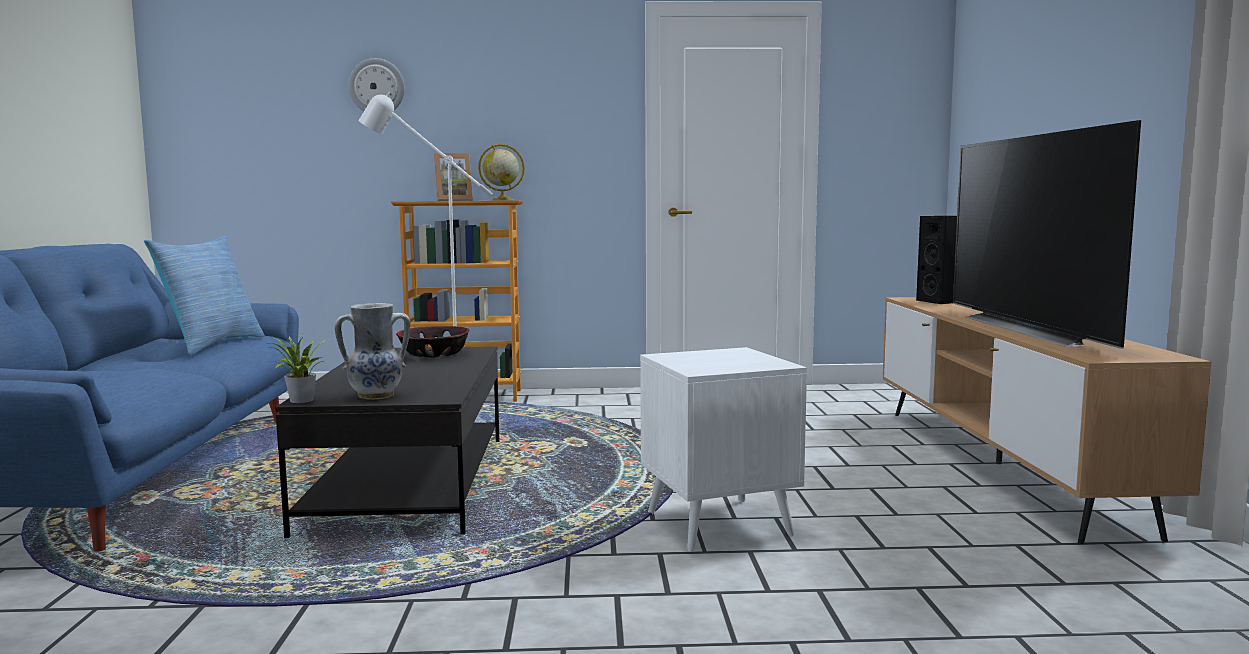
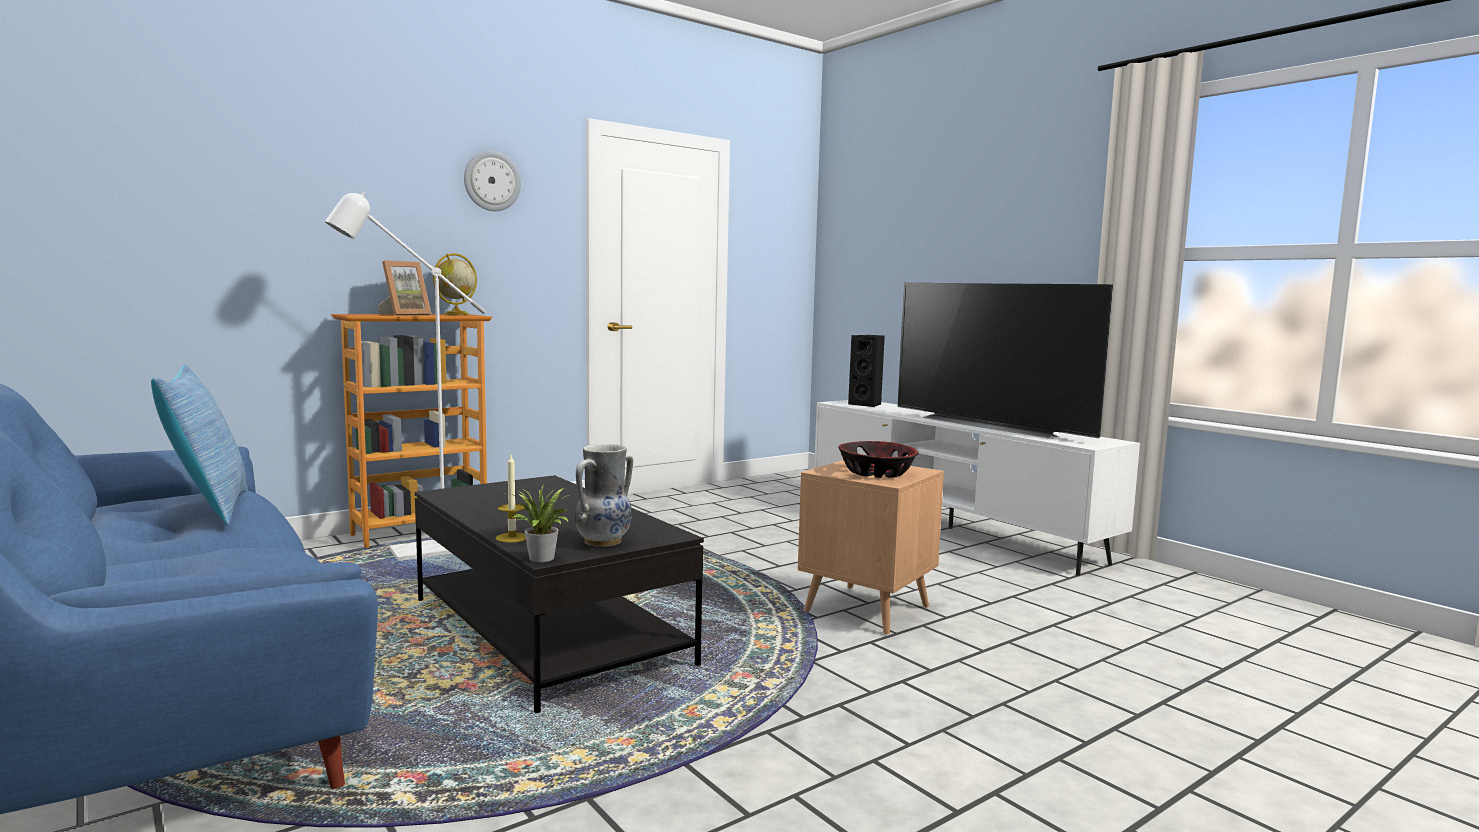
camera: 35 degrees left, 0 degrees up
(327, 384) = (512, 537): none -> candle
(377, 87) = (295, 176): wall clock -> wall clock (492, 181)
(434, 354) = (519, 490): bowl -> bowl (877, 473)
(718, 524) = (867, 610): white side table -> brown side table
(997, 463) = (950, 528): brown tv stand -> white tv stand

